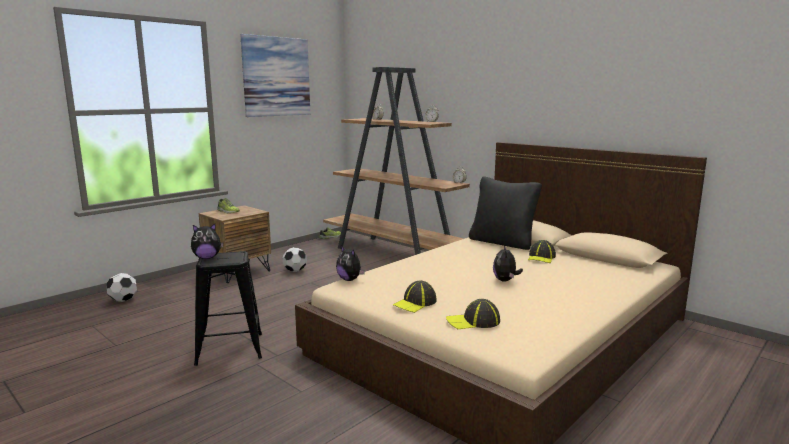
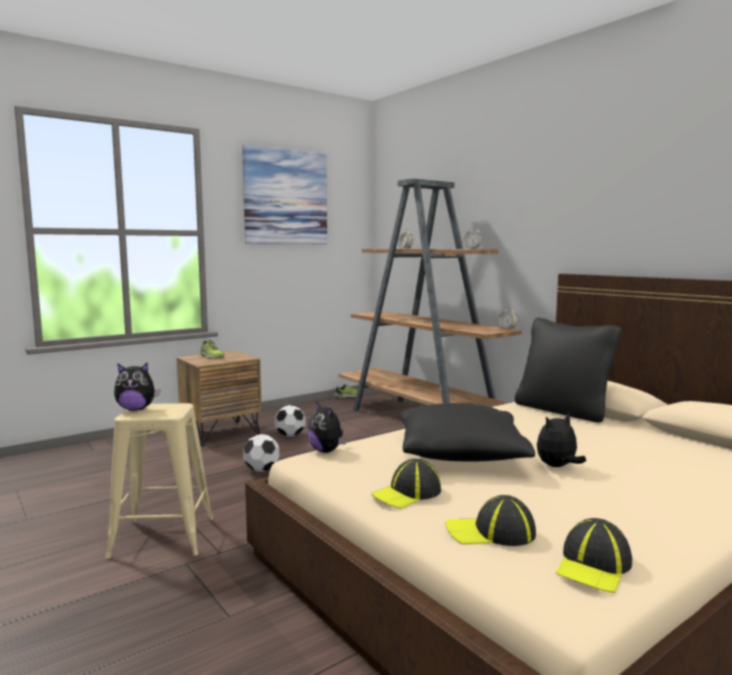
camera: 10 degrees right, 5 degrees down
(123, 300) = (71, 460): football -> football (261, 470)
(230, 349) = (163, 537): black stool -> beige stool
(441, 276) = (460, 453): none -> black pillow
(505, 280) = (557, 467): plush toy -> plush toy turned 45 degrees clockwise
(541, 257) = (619, 435): cap -> cap (593, 566)

